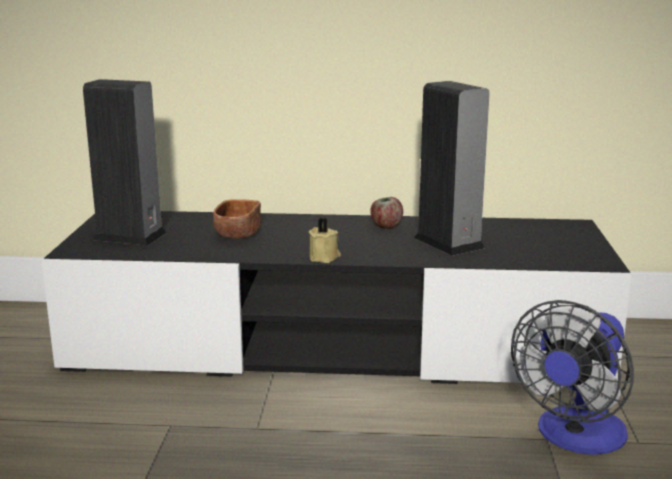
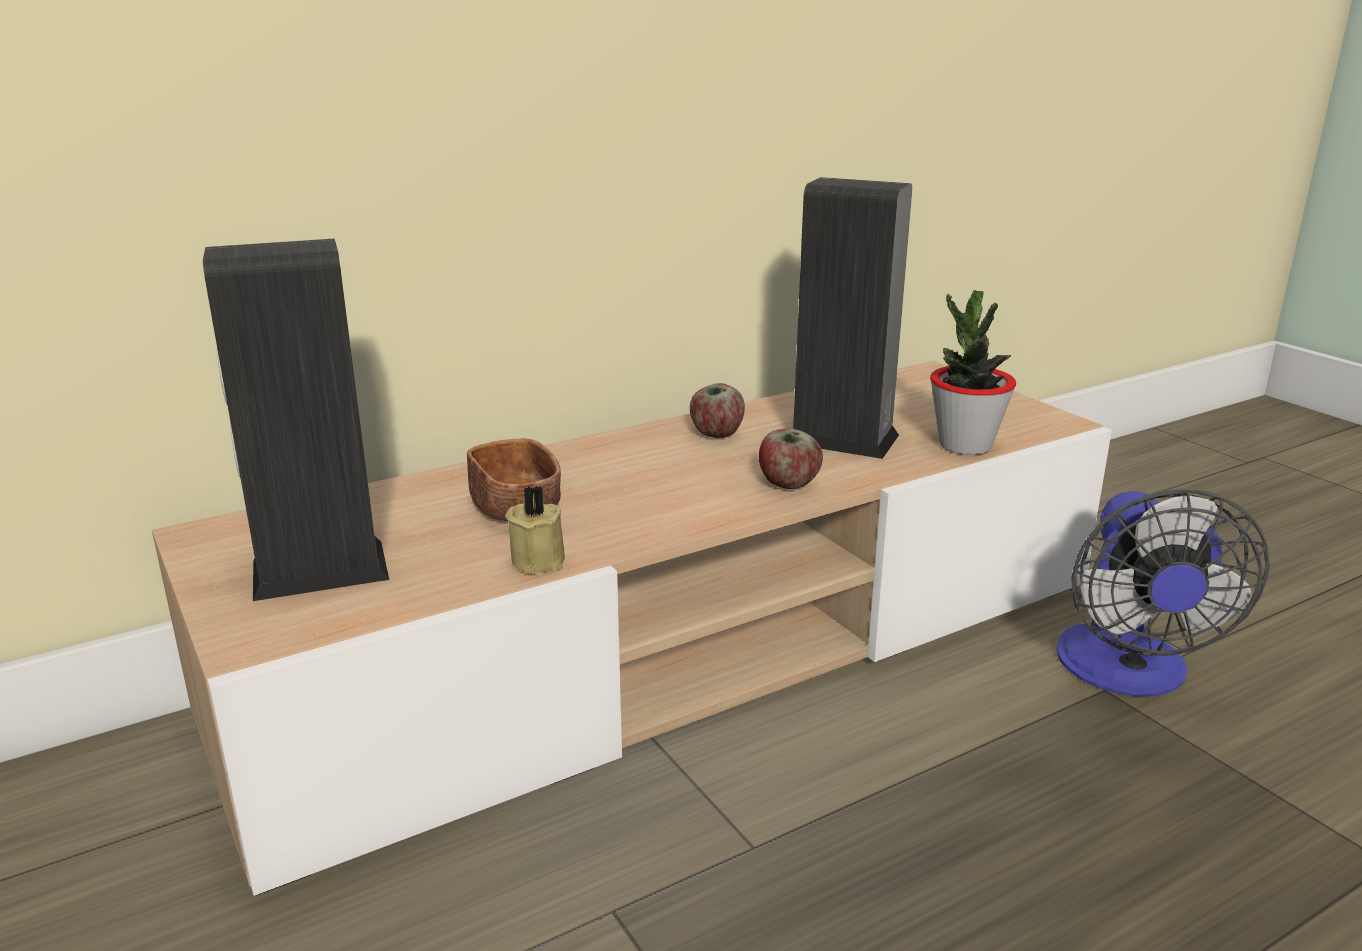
camera: 35 degrees left, 5 degrees up
(325, 257) = (726, 513): beige candle -> beige candle (540, 559)
(336, 346) = (681, 650): black tv stand -> beige tv stand
(378, 254) = (788, 484): none -> apple
(513, 261) = (965, 445): none -> potted plant

